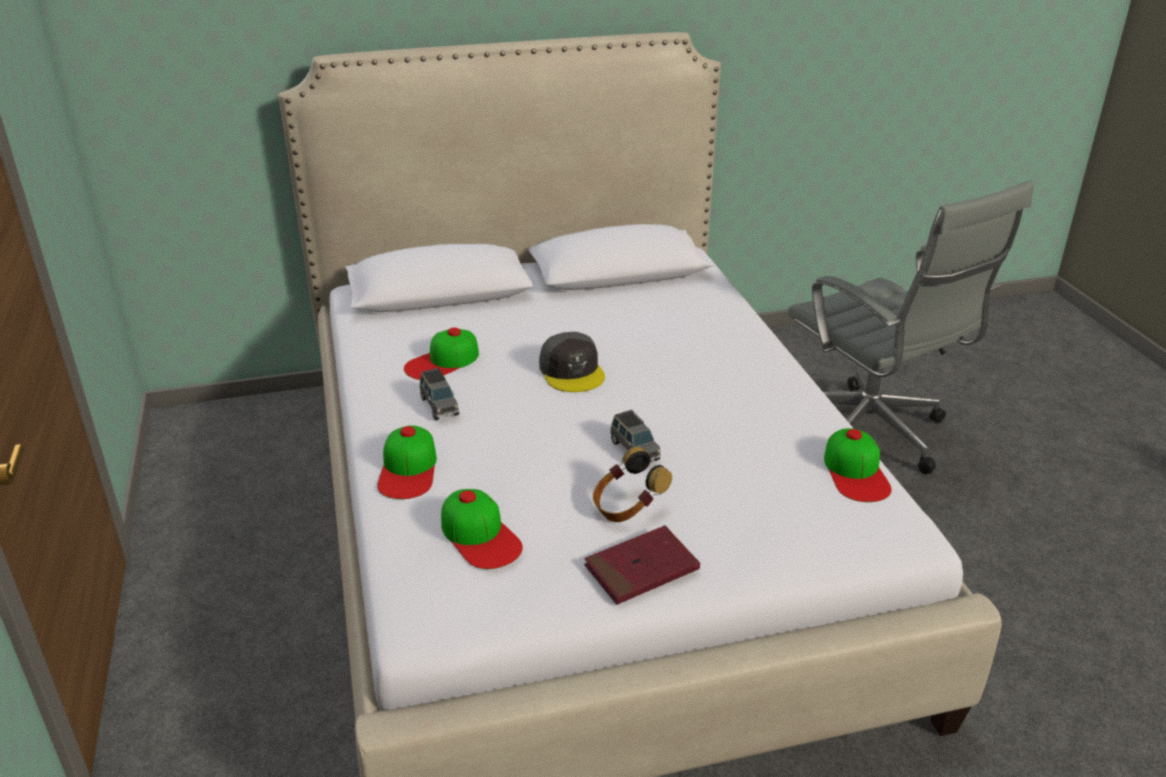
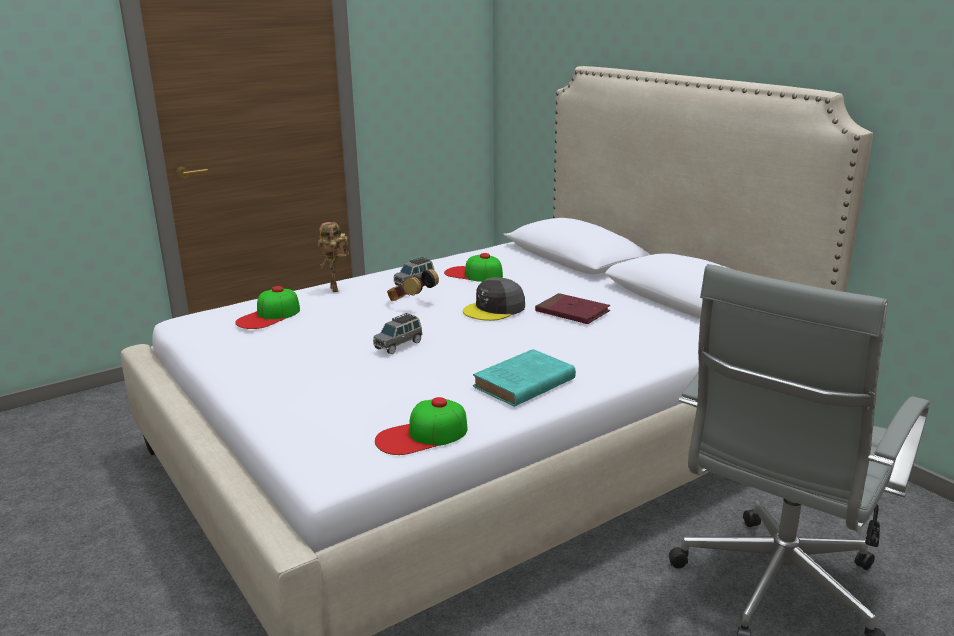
camera: 70 degrees right, 10 degrees down
(408, 469) = (336, 289): cap -> toy robot
(627, 508) = (322, 353): headphones -> headphones (410, 303)
(641, 569) = (250, 367): red book -> red book (572, 312)
(769, 397) = (522, 384): none -> turquoise book

